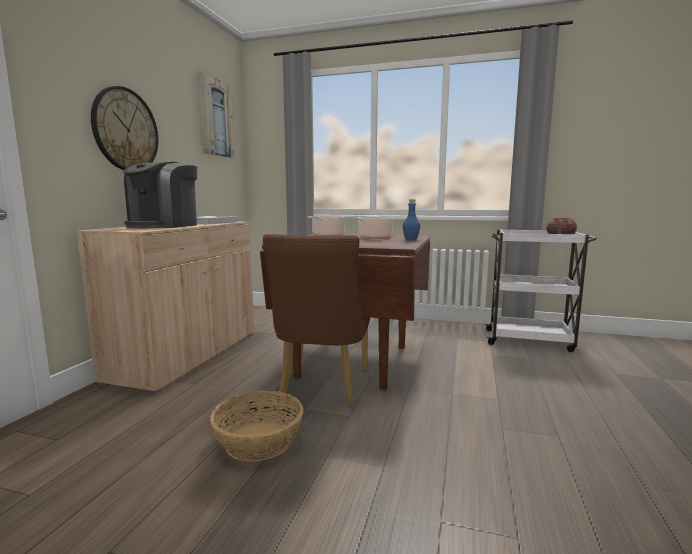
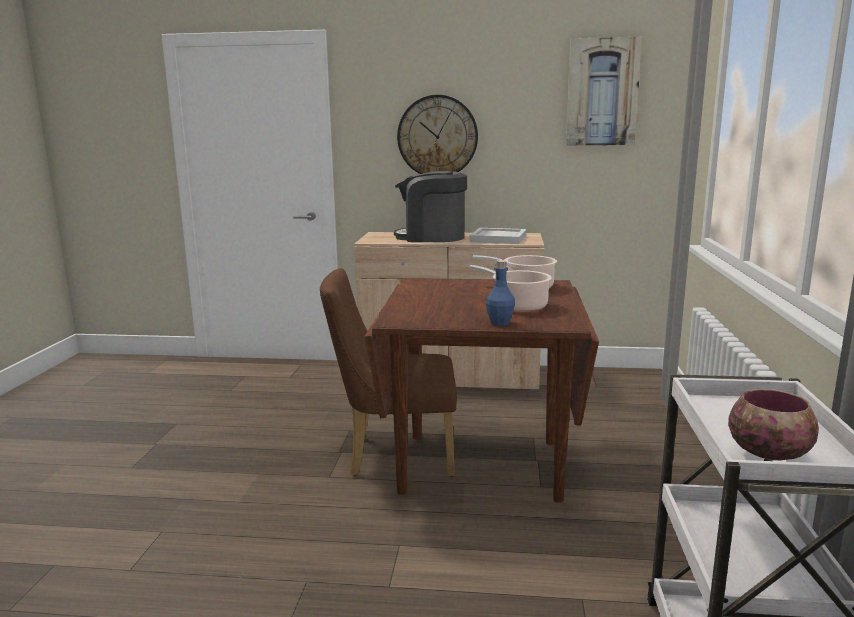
camera: 80 degrees right, 5 degrees up
(258, 440) = (284, 441): basket -> none

